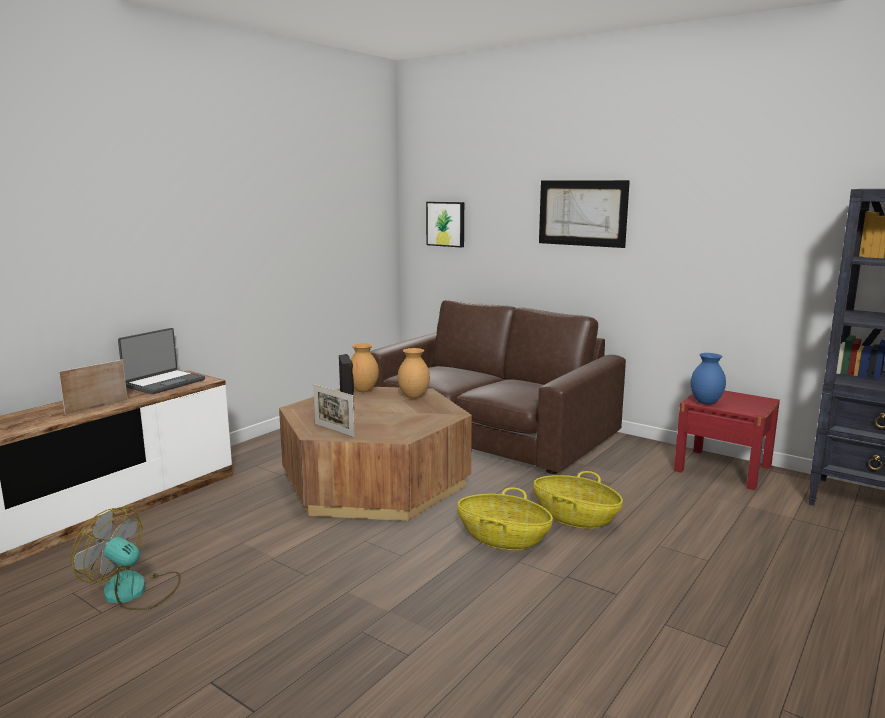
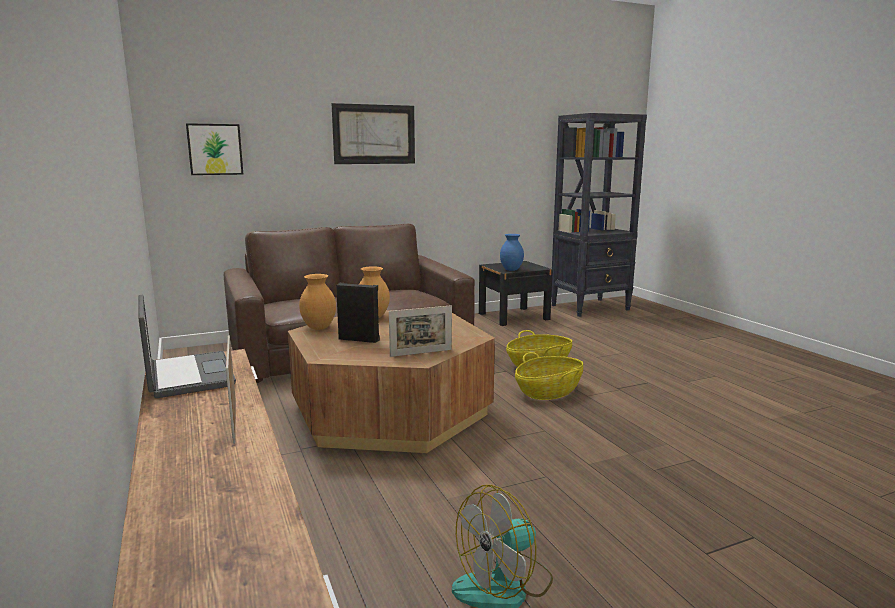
camera: 60 degrees left, 0 degrees up
(723, 468) = (513, 316): red nightstand -> black nightstand

